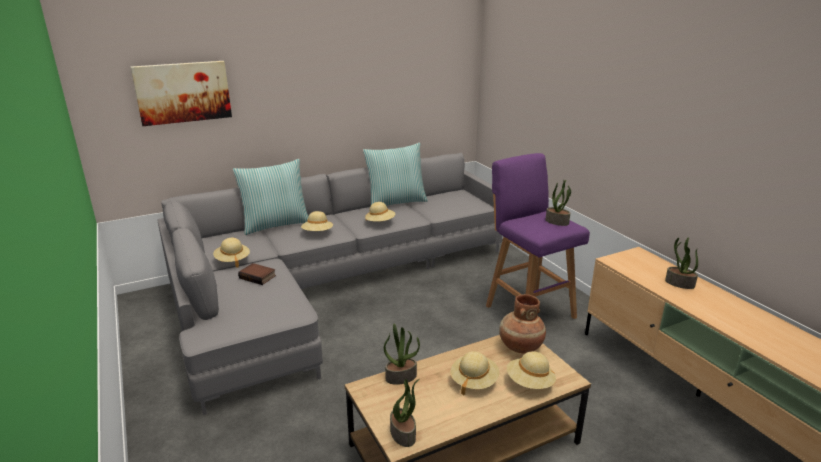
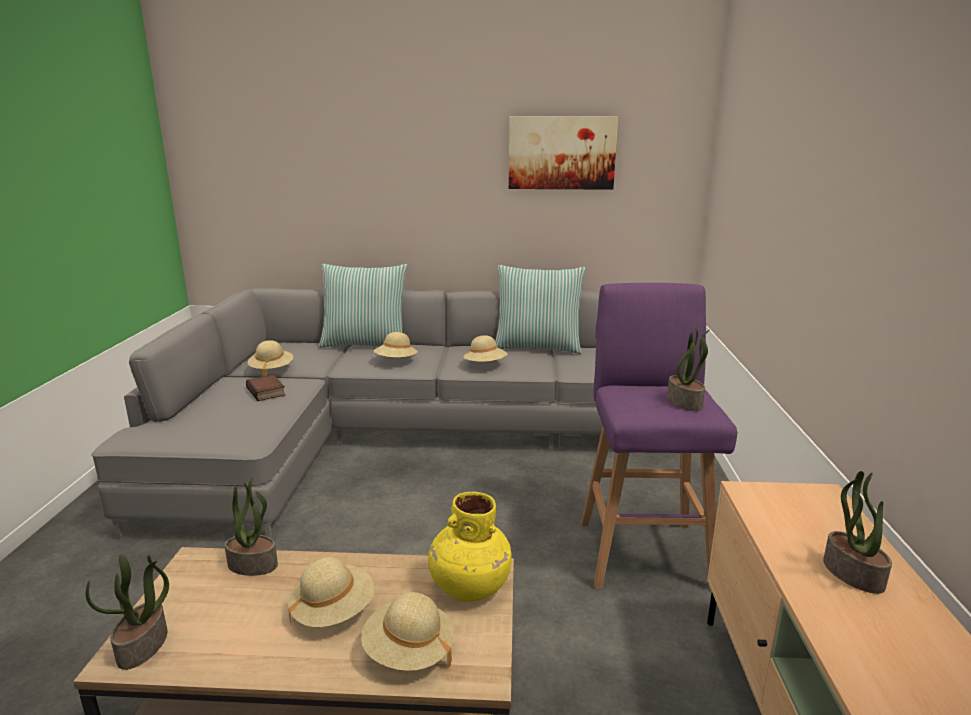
camera: 30 degrees right, 5 degrees down
(183, 92) = (284, 166): picture -> picture (561, 153)
(520, 346) = (469, 587): brown vase -> yellow vase

